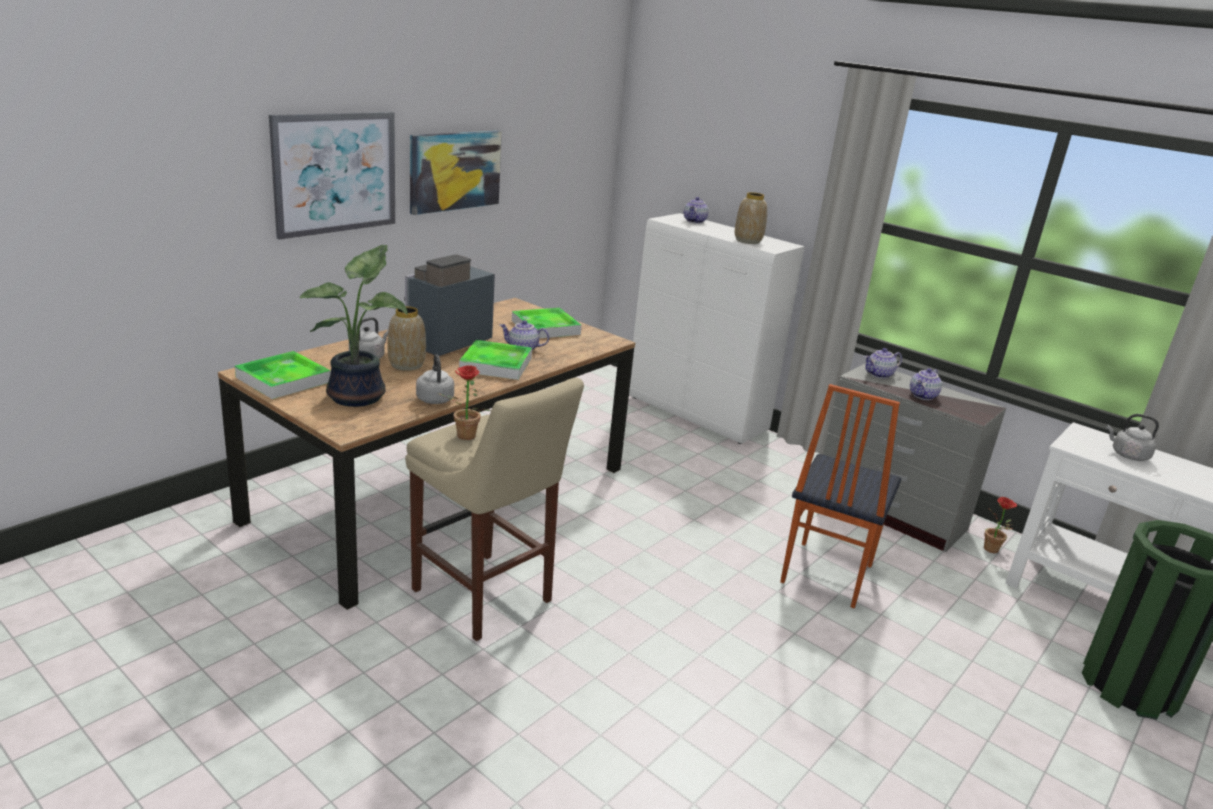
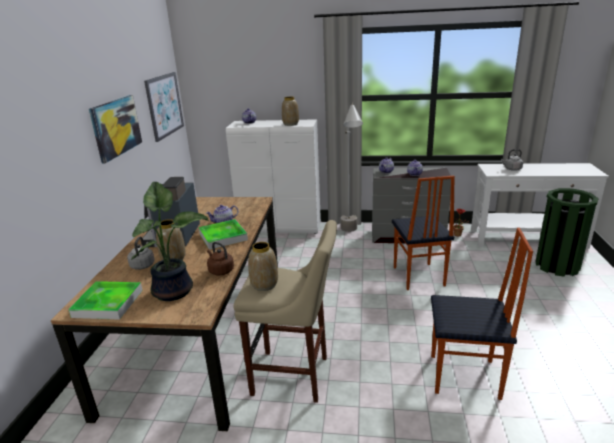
camera: 30 degrees left, 0 degrees up
(335, 173) = (55, 147): picture -> picture (164, 105)
(434, 398) = (220, 271): grey kettle -> brown kettle
(463, 437) = (264, 285): potted plant -> vase
(545, 327) = (217, 206): tray -> none
(710, 732) = (465, 377): none -> chair
(796, 467) = (351, 234): none -> grey floor lamp

